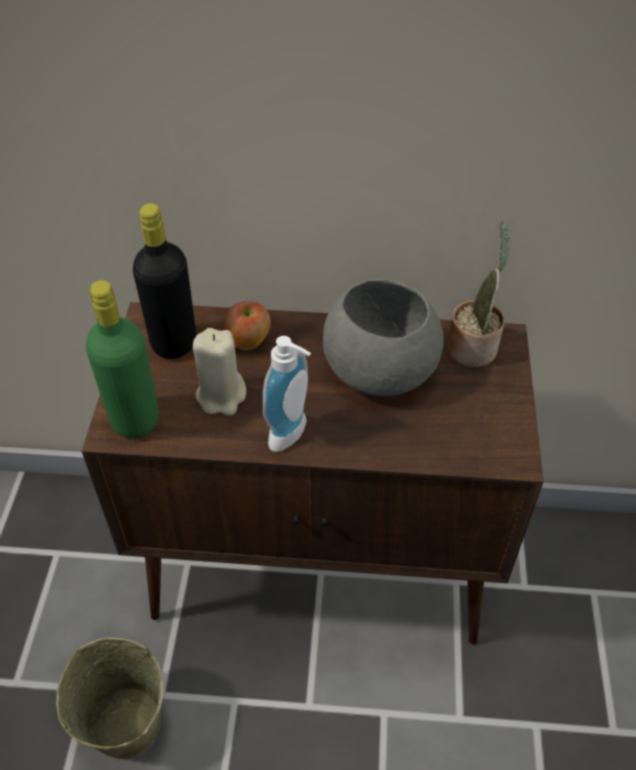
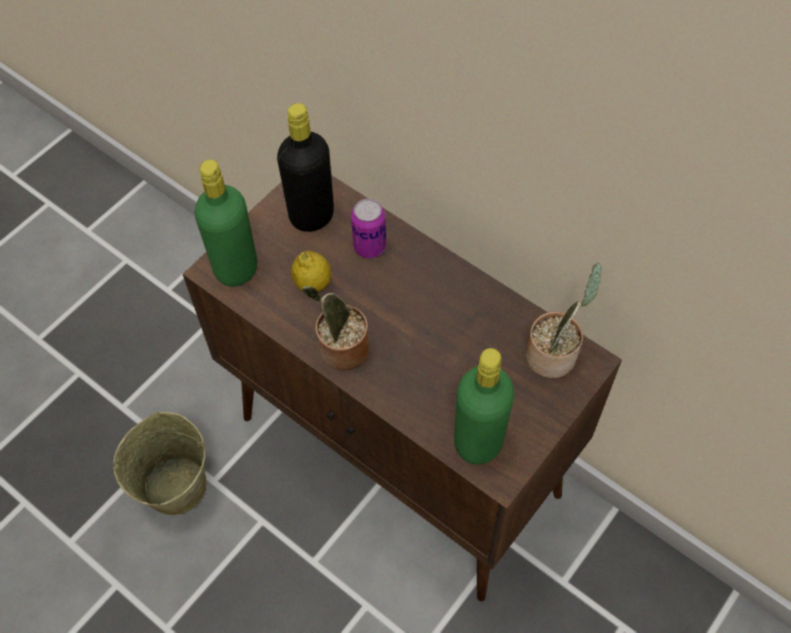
camera: 35 degrees right, 10 degrees up
(221, 396) = (313, 284): beige candle -> lemon
(249, 342) = (369, 247): apple -> can
(293, 435) = (340, 350): soap dispenser -> potted plant
(377, 367) = (455, 328): grey bowl -> none
(474, 443) = (478, 442): none -> green bottle

